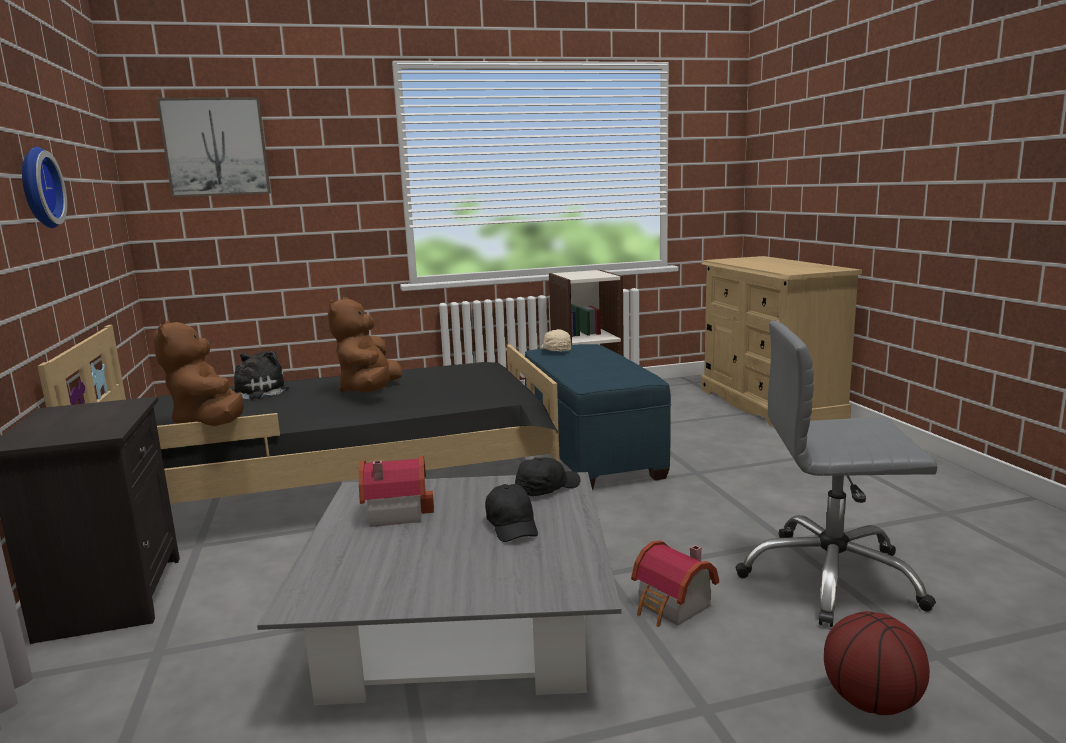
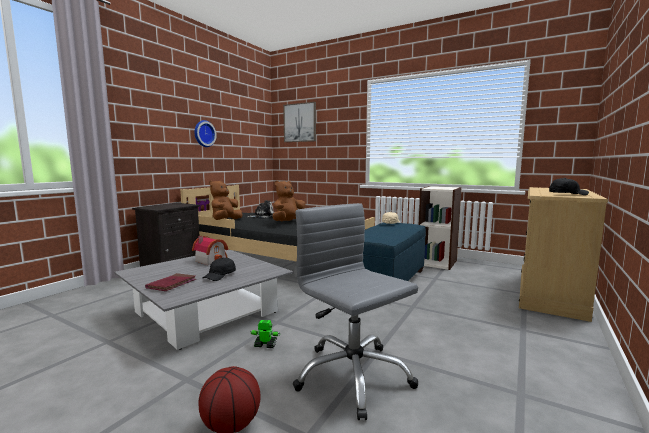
camera: 45 degrees right, 5 degrees down
(487, 576) = (172, 284): none -> red book
(546, 488) = (264, 270): black cap -> black cap (567, 194)
(673, 607) = (265, 345): toy house -> toy robot

